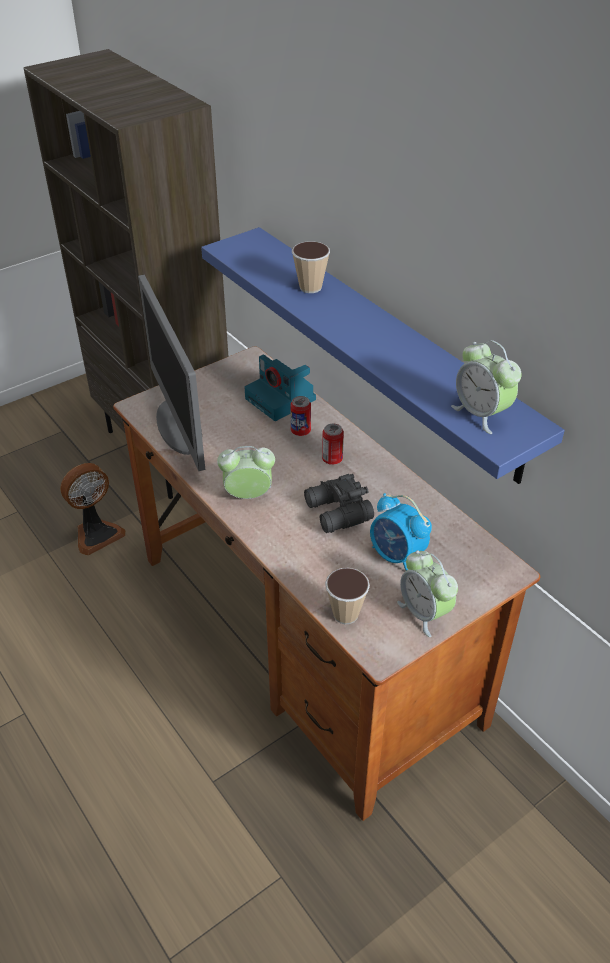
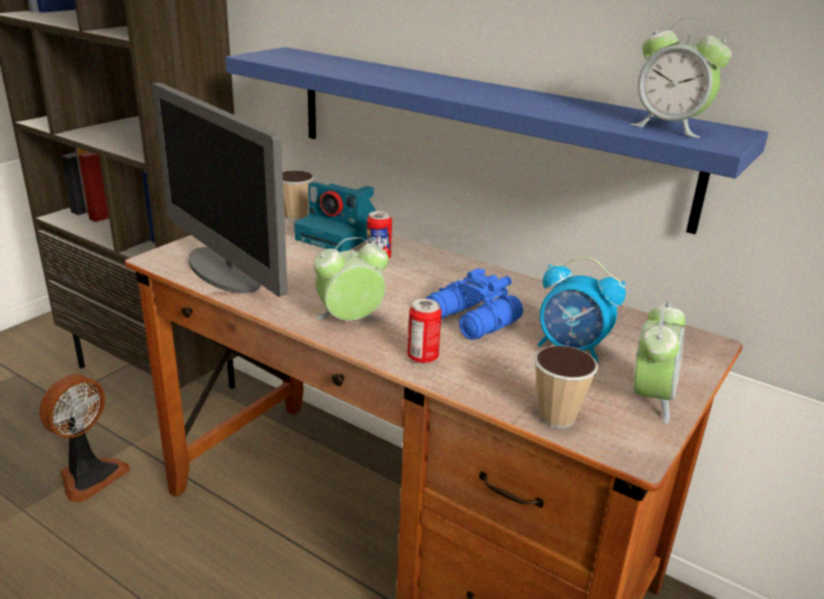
camera: 20 degrees left, 15 degrees down
(310, 287) = (379, 71): cup -> cup (295, 216)
(332, 459) = (431, 276): can -> can (422, 357)
(337, 513) = (471, 321): black binoculars -> blue binoculars
(424, 613) = (650, 398): alarm clock -> alarm clock turned 105 degrees counterclockwise

